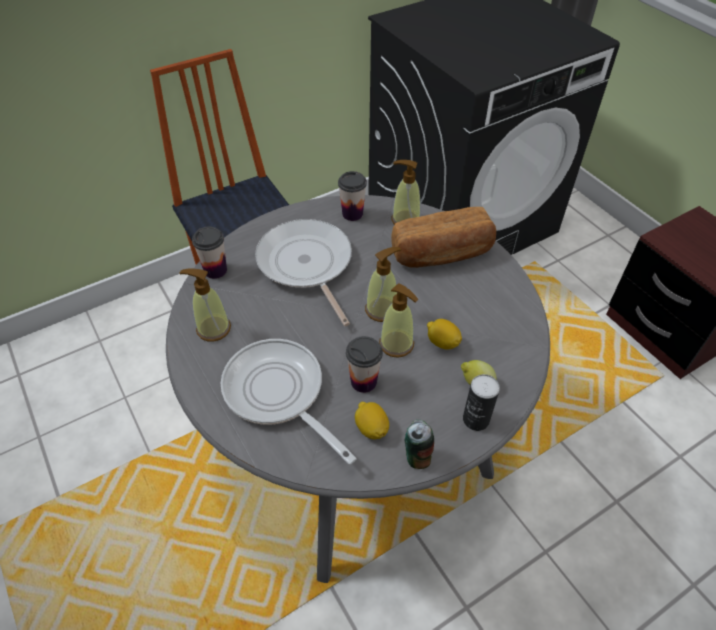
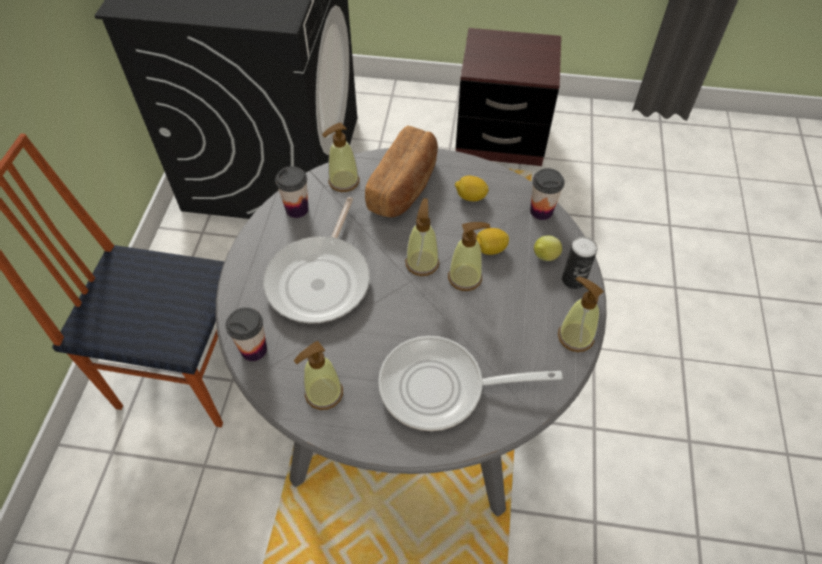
camera: 50 degrees left, 5 degrees up
(306, 265) = (321, 279): frying pan -> frying pan turned 90 degrees counterclockwise
(363, 381) = (481, 323): cup -> cup (541, 211)
(371, 428) = (527, 347): lemon -> lemon (470, 197)
(417, 456) = (575, 336): can -> soap dispenser

